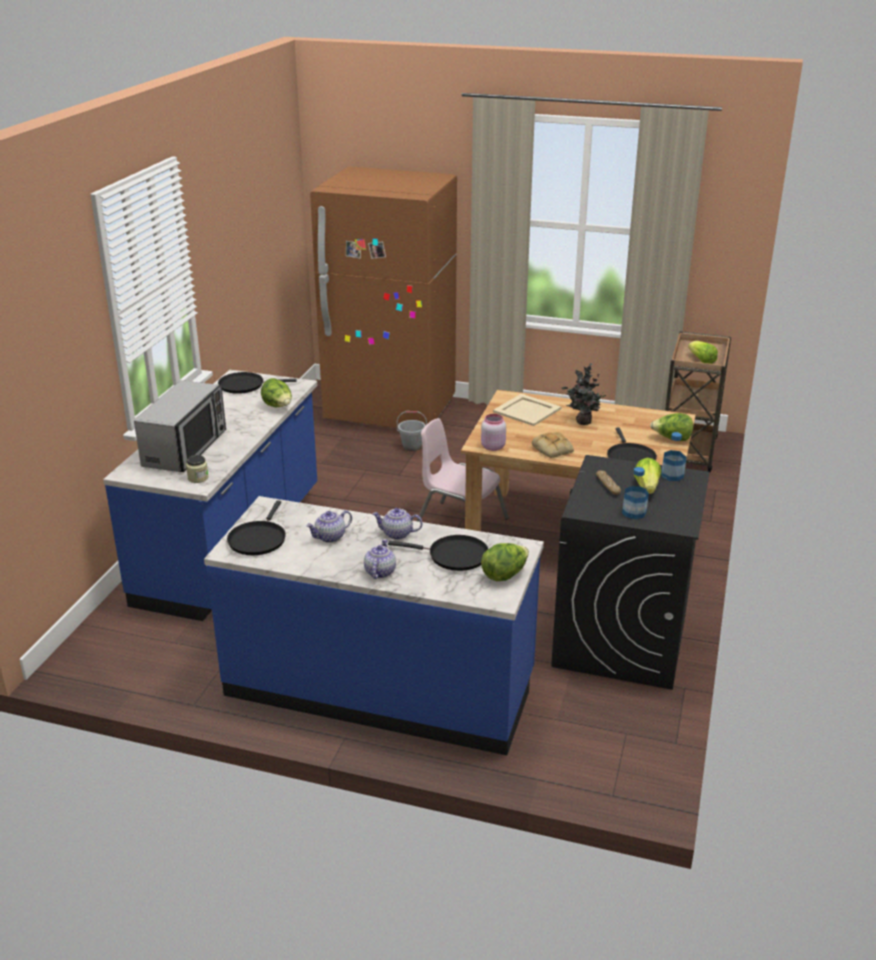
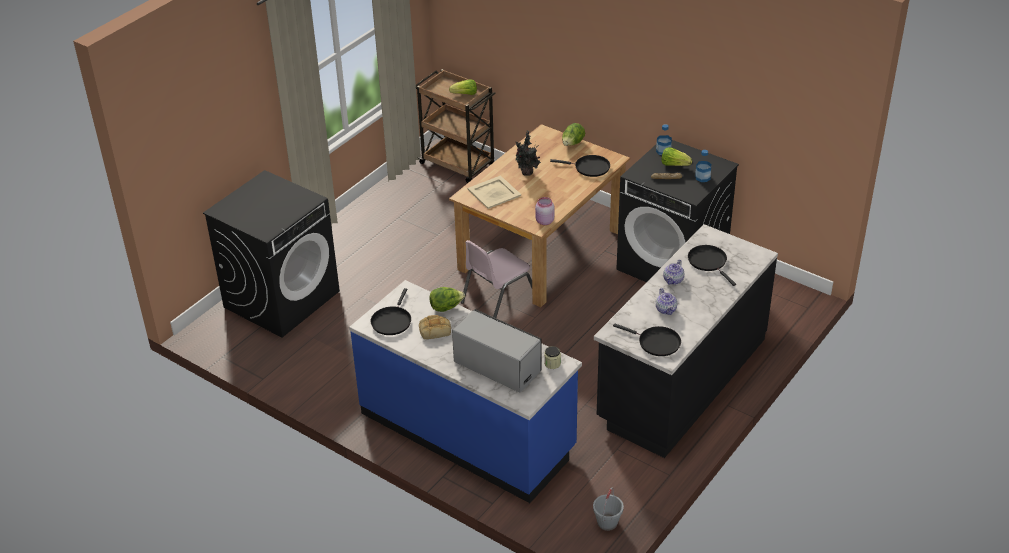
camera: 70 degrees left, 10 degrees up
(379, 572) = (716, 295): teapot -> none
(380, 686) = (681, 380): blue counter -> black counter
(390, 411) = (282, 299): brown fridge -> black washing machine
(412, 447) = (359, 300): grey bucket -> grey bucket (607, 523)
(454, 556) = (709, 262): black frying pan -> black frying pan turned 60 degrees counterclockwise
(504, 575) = (736, 247): lettuce -> none
(553, 449) = (562, 196): bread -> bread (435, 329)

